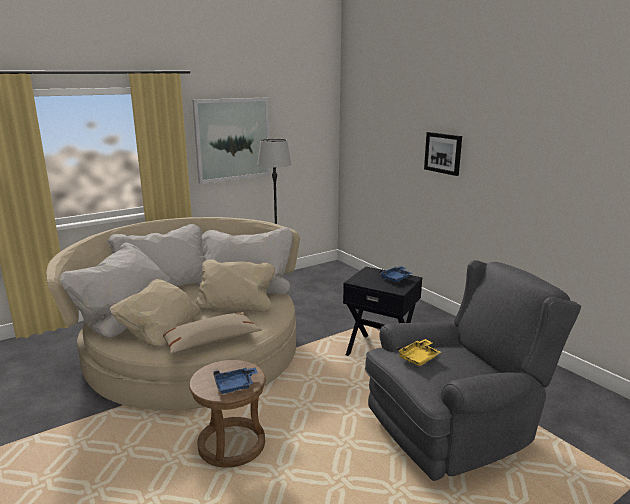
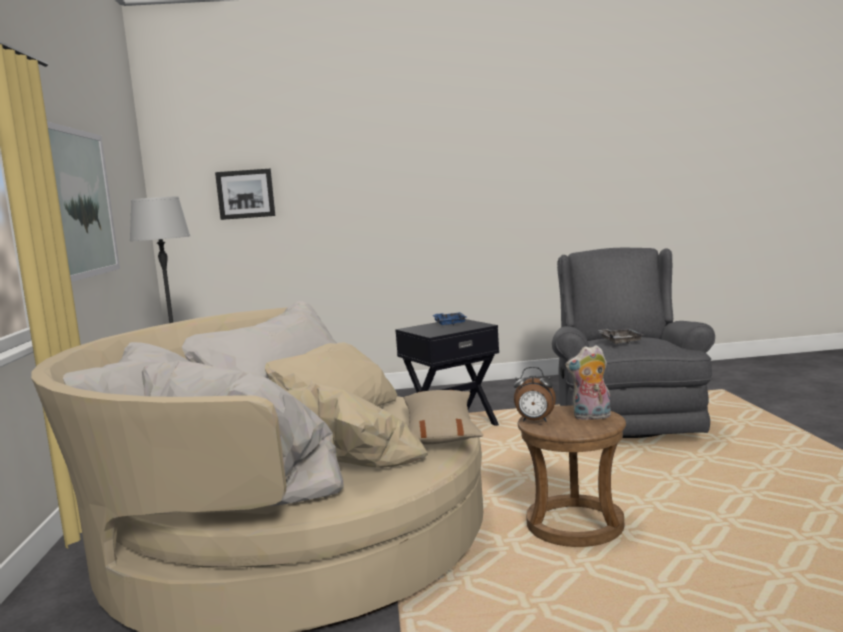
camera: 60 degrees left, 10 degrees down
(221, 366) = (534, 421): none -> alarm clock
(235, 385) = (591, 417): blue tray -> plush toy
(419, 358) = (619, 341): yellow tray -> grey tray
(443, 153) = (366, 195): picture -> picture (245, 194)

